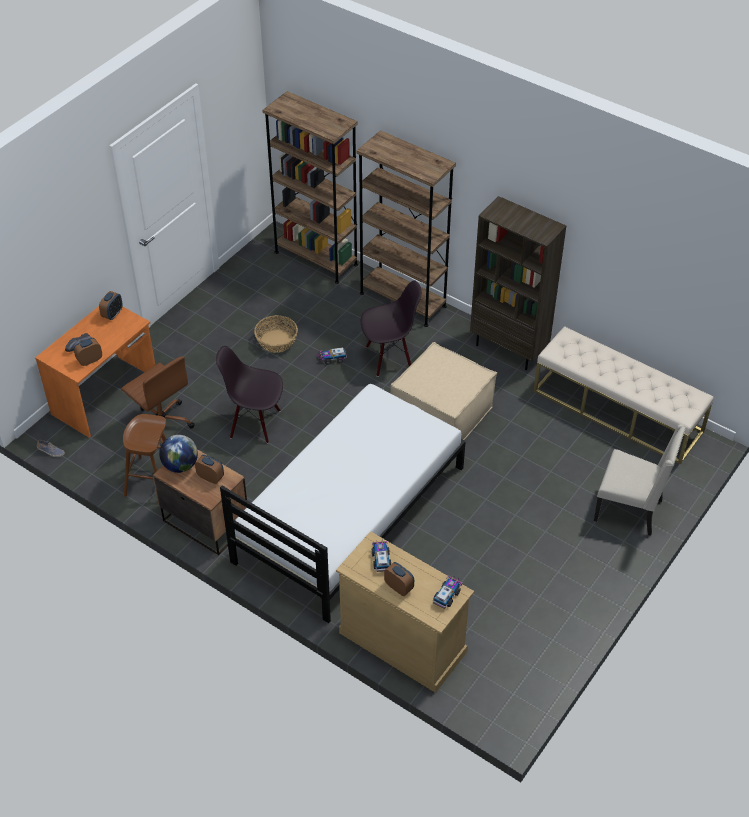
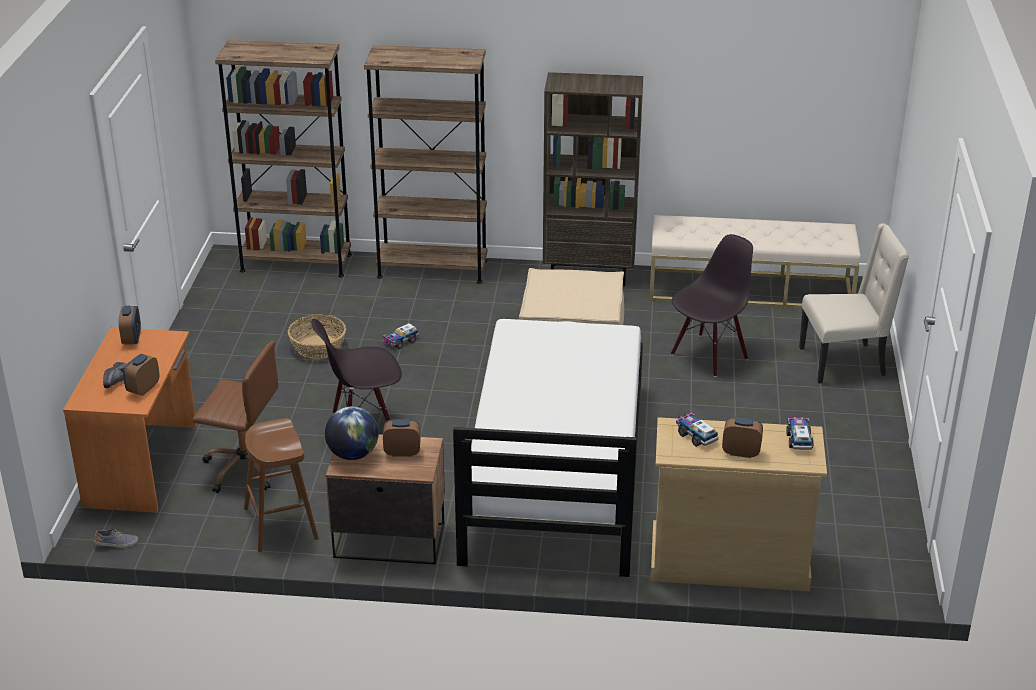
camera: 30 degrees left, 15 degrees down
(389, 358) = (466, 321): black chair -> black chair (708, 356)

